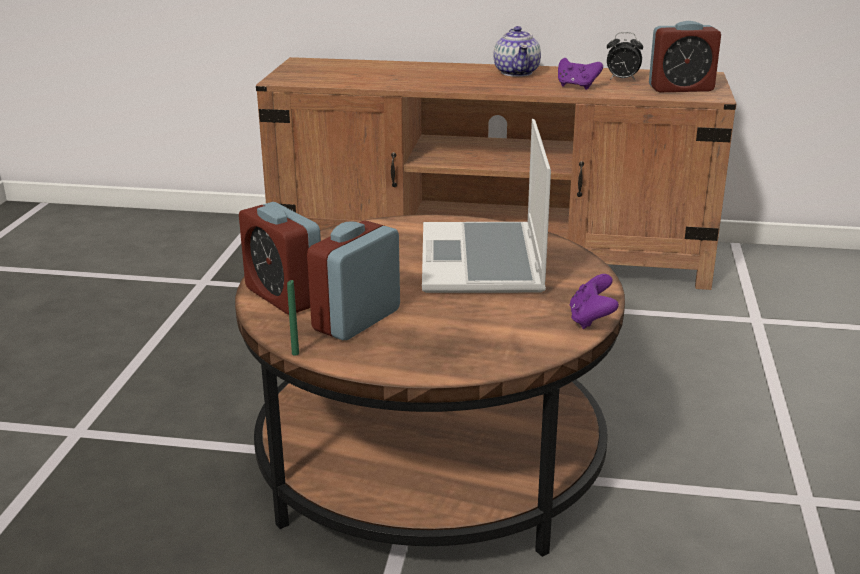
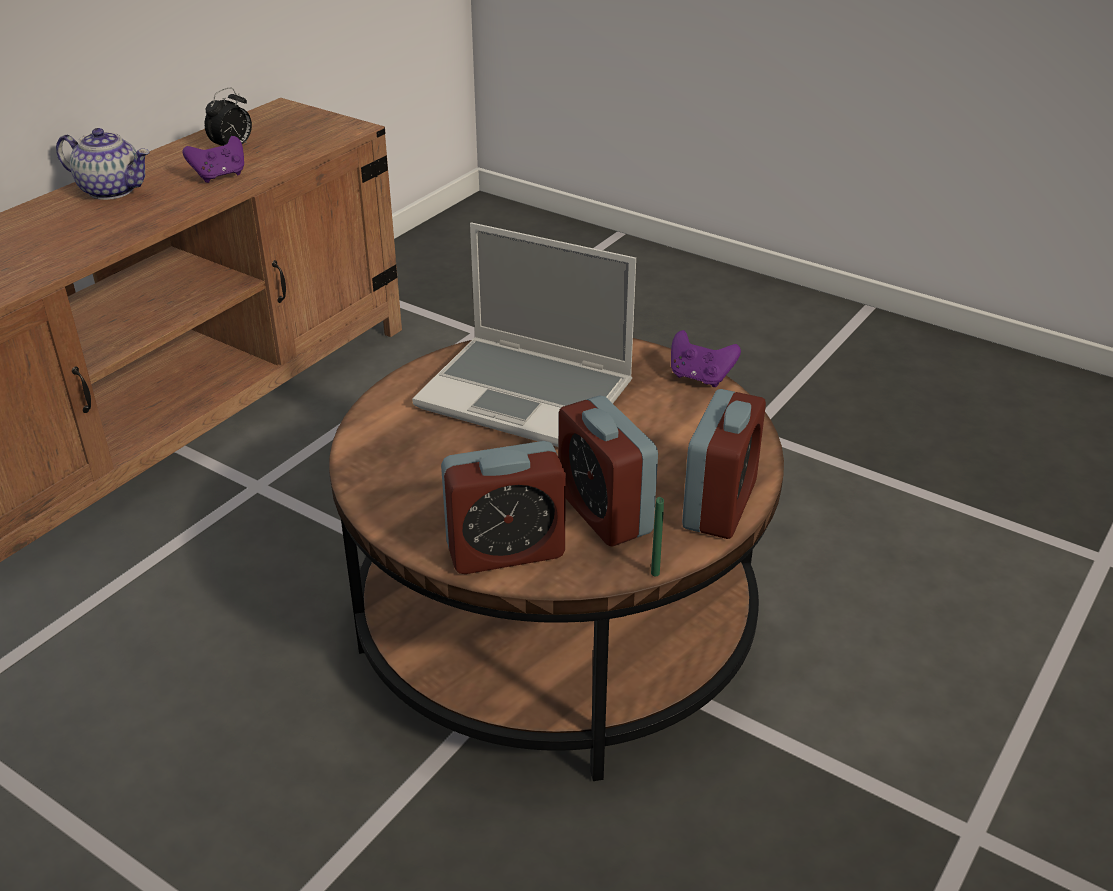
camera: 65 degrees left, 10 degrees up
(681, 88) = (306, 132): alarm clock -> alarm clock (719, 505)

